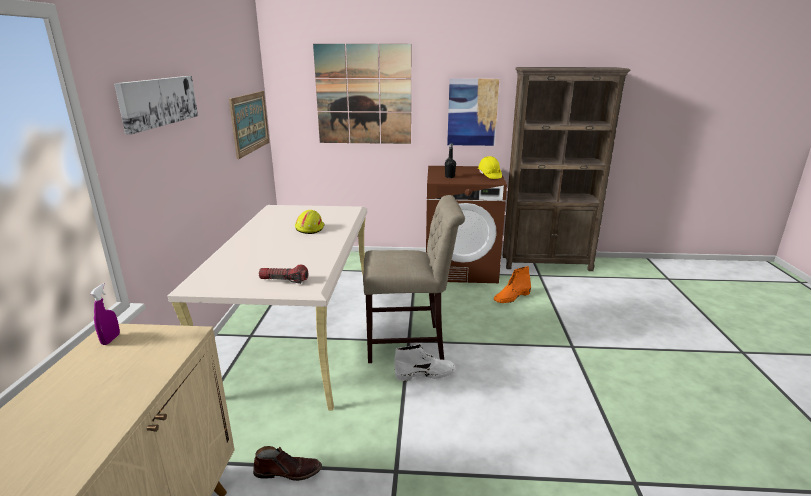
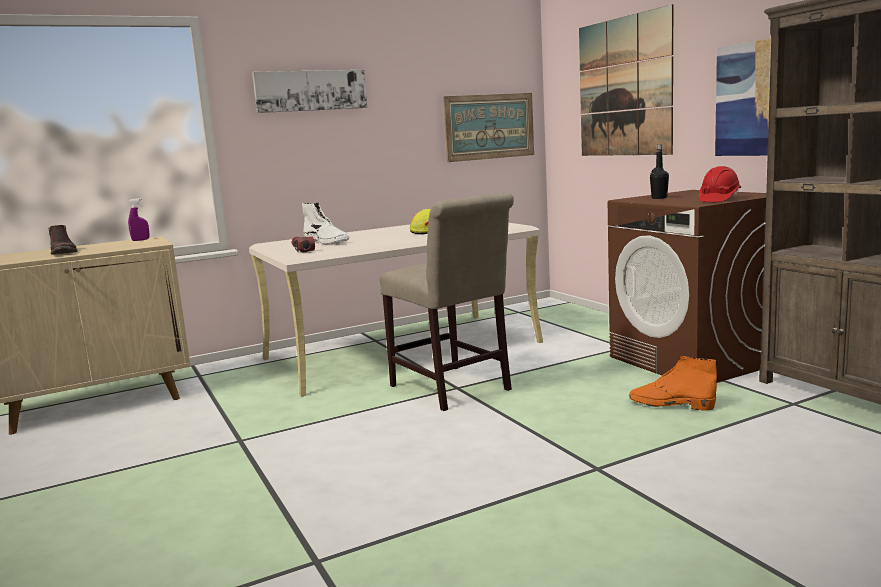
camera: 60 degrees right, 10 degrees down
(288, 471) = (212, 407): brown boot -> brown boot (63, 252)
(425, 374) = (404, 411): white boot -> white boot (327, 242)
(489, 175) = (719, 199): yellow hard hat -> red hard hat

